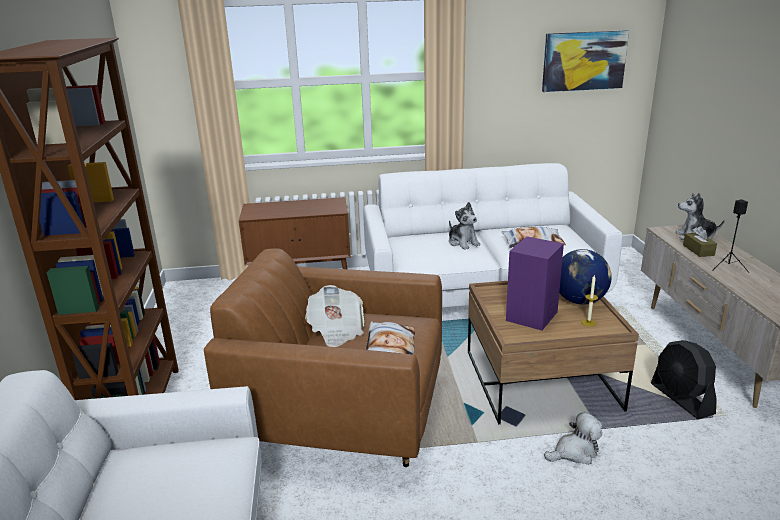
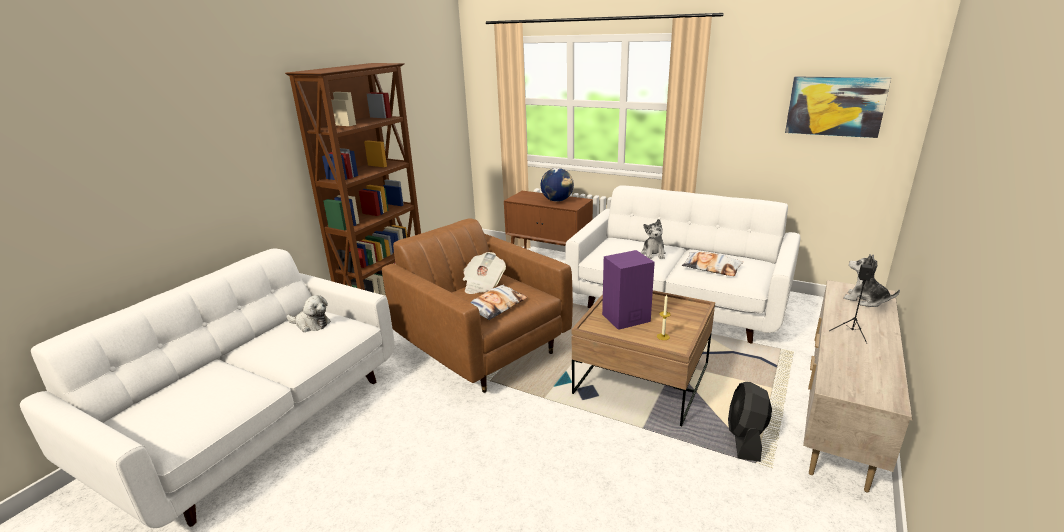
camera: 35 degrees right, 0 degrees up
(575, 452) = (603, 434): plush toy -> plush toy (311, 324)
(579, 301) = (681, 320): globe -> globe (557, 200)
(698, 250) = (846, 311): brown tissue box -> none

